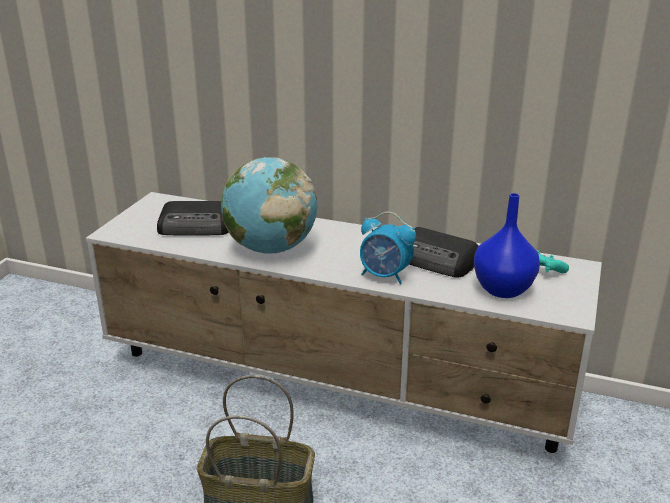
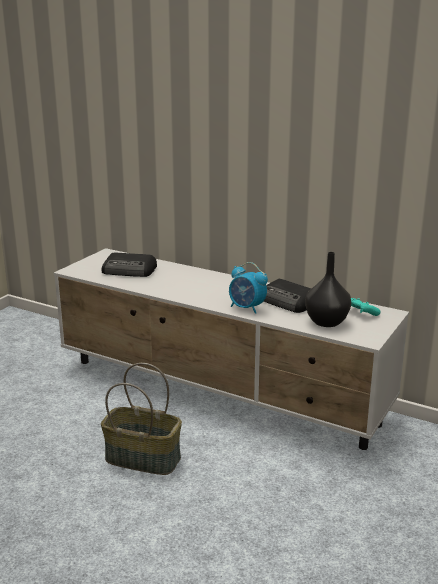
camera: 10 degrees right, 5 degrees down
(270, 249) = (175, 287): globe -> none
(503, 290) = (326, 322): blue vase -> black vase

